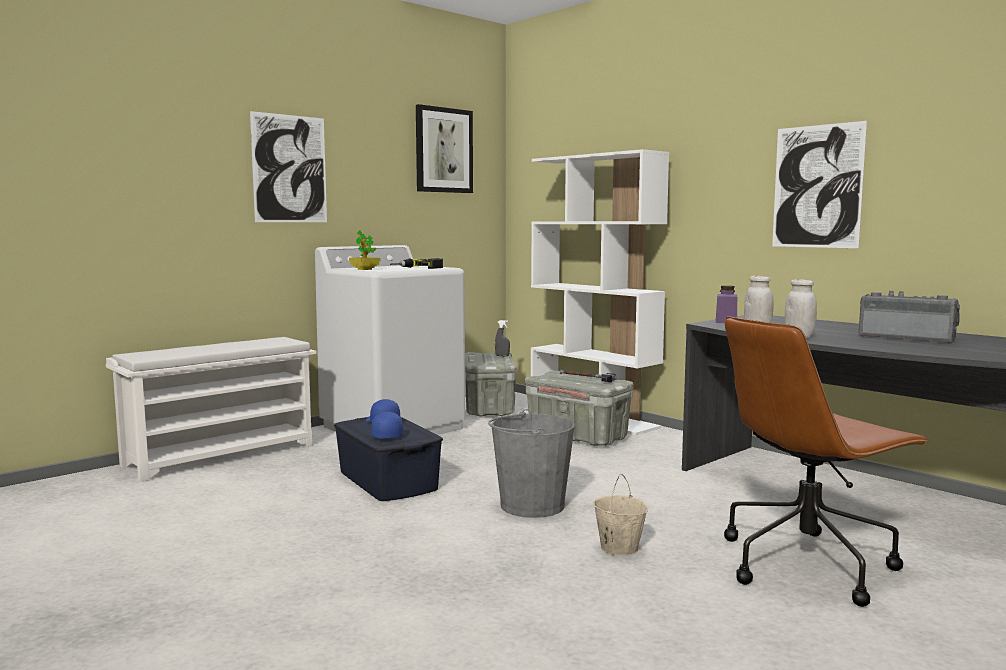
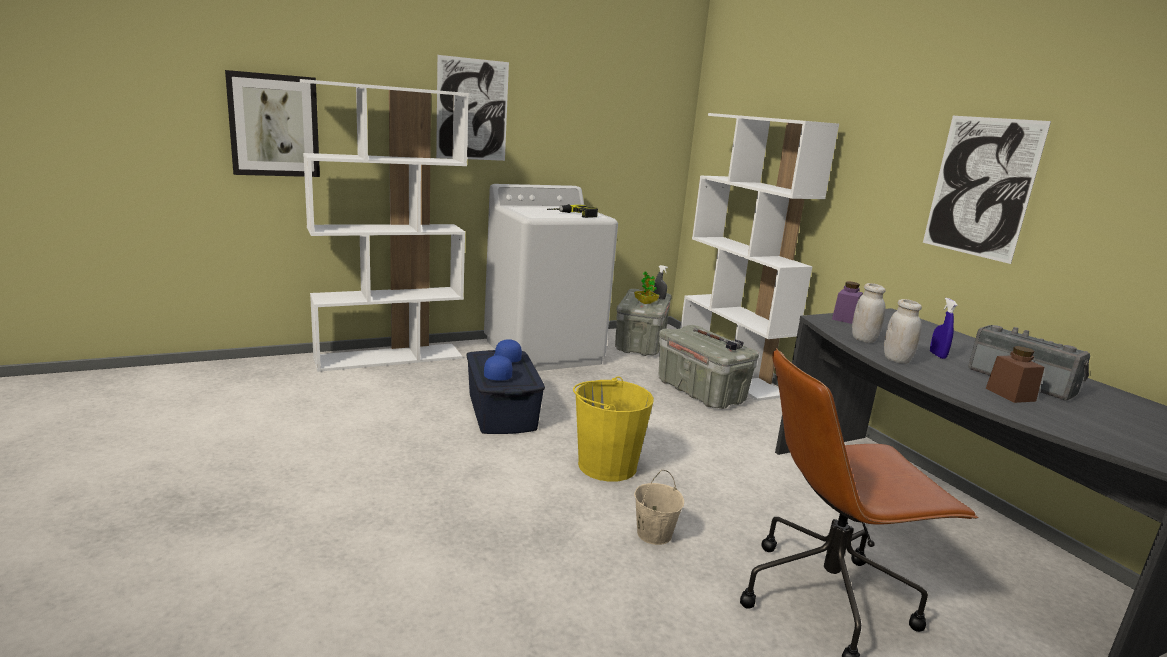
camera: 15 degrees right, 10 degrees up
(222, 455) = (389, 357): white shoe rack -> white bookcase
(364, 269) = (524, 212): potted plant -> potted plant (645, 302)
(443, 150) = (630, 95): picture -> picture (274, 125)
(531, 505) = (606, 465): grey bucket -> yellow bucket
(826, 332) = (937, 355): none -> blue spray bottle
(908, 344) = (1010, 394): none -> brown jar

